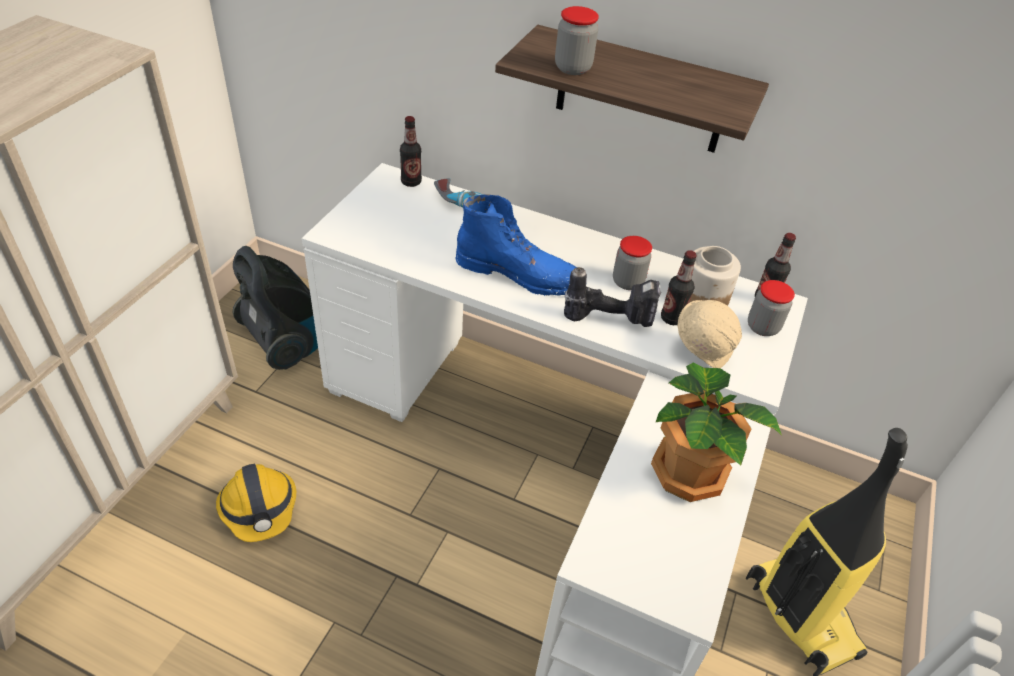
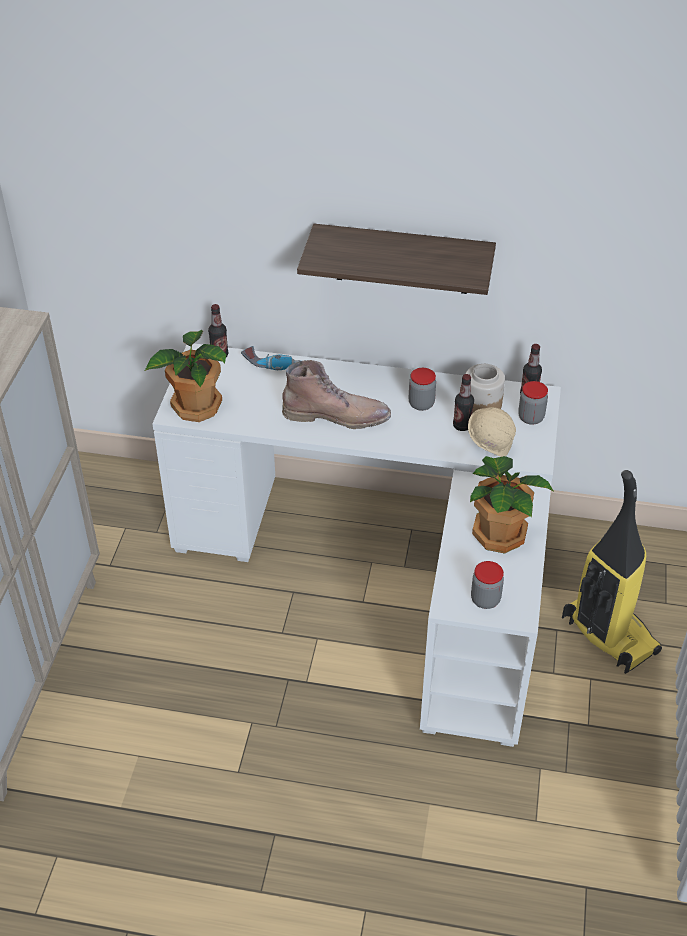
camera: 10 degrees left, 0 degrees up
(259, 508) = (156, 656): hard hat -> none
(285, 343) = (117, 518): vacuum cleaner -> none
(359, 229) = (195, 406): none -> potted plant
(520, 274) = (337, 415): blue boot -> brown boot
(572, 68) = (353, 260): jar -> jar (485, 600)
(610, 317) = (416, 435): power drill -> none

